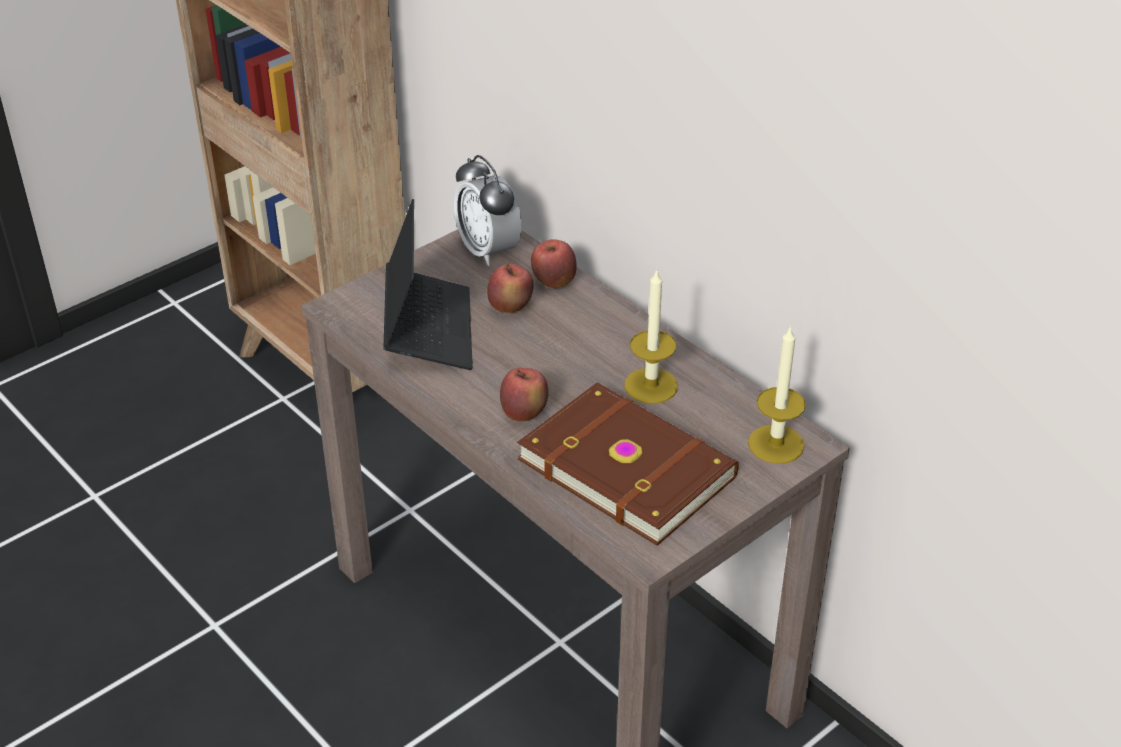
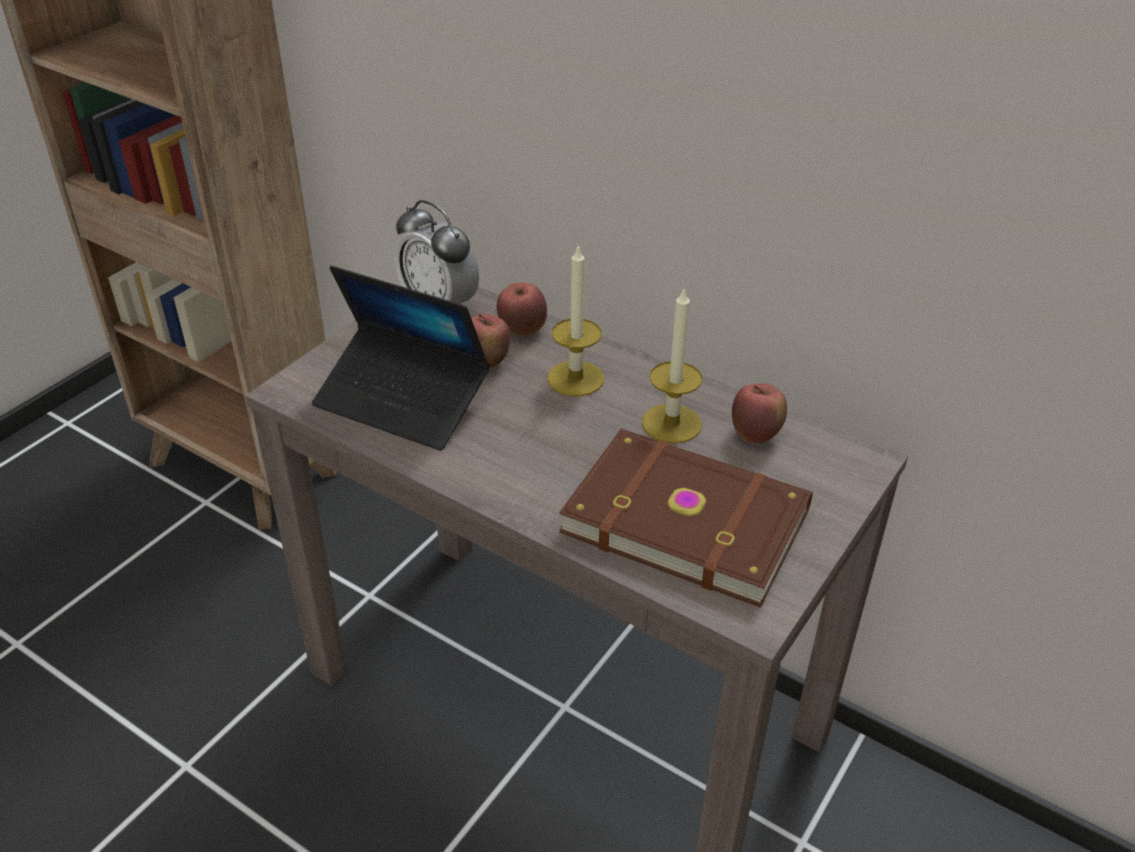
camera: 15 degrees left, 0 degrees up
(428, 329) = (402, 400): laptop -> laptop turned 135 degrees clockwise
(524, 414) = (546, 478): apple -> apple (755, 435)
(776, 444) = (832, 465): candle -> candle (575, 378)

